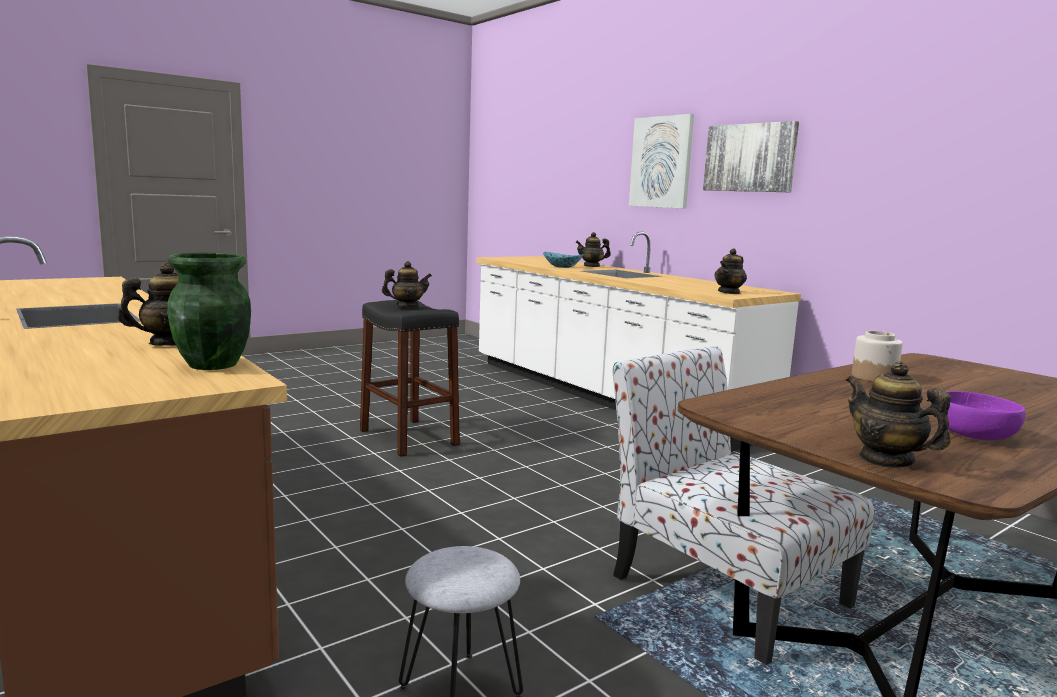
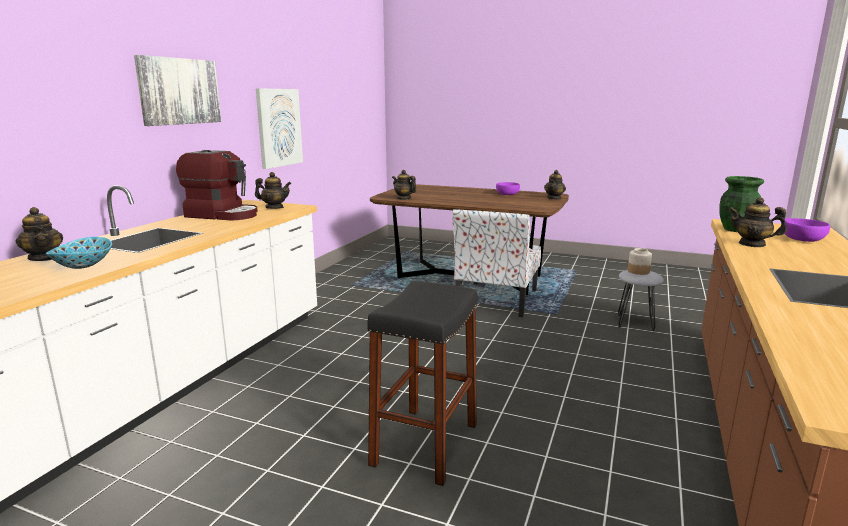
camera: 120 degrees left, 5 degrees up
(78, 366) = (802, 240): none -> purple bowl
(407, 307) = (427, 301): teapot -> teapot (404, 198)
(661, 162) = (73, 94): picture -> picture (279, 127)
(703, 284) = (223, 215): none -> coffee machine
(874, 377) = (445, 200): jar -> jar (638, 271)

